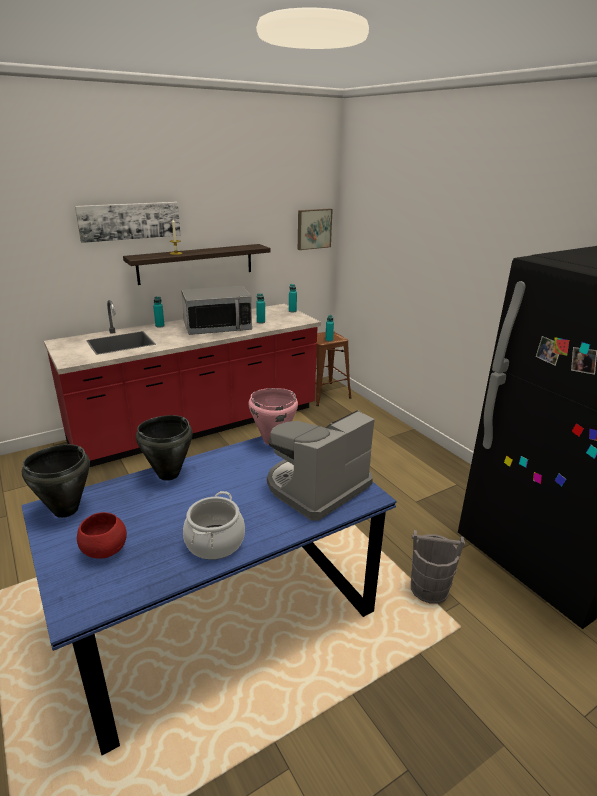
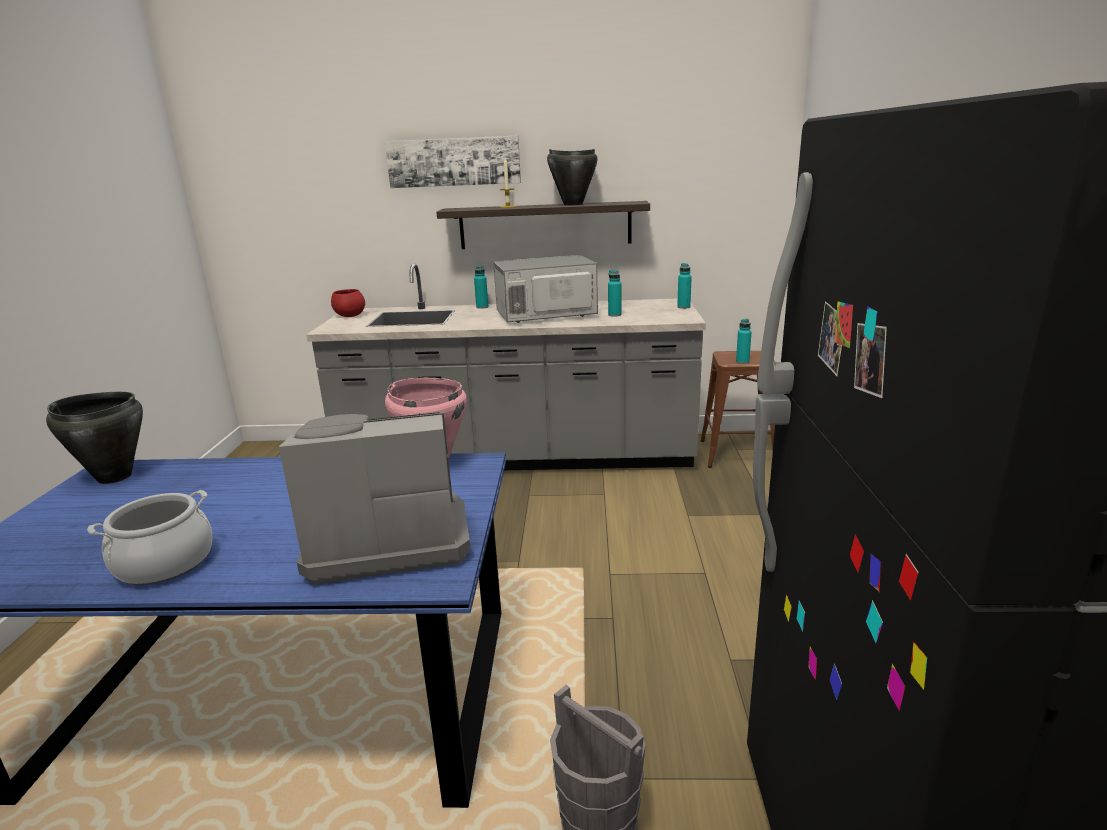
camera: 35 degrees right, 5 degrees down
(104, 550) = (68, 529): red bowl -> red bowl (350, 316)
(168, 474) = (257, 469): black cooking pot -> black cooking pot (572, 204)
(198, 426) = (518, 456): red counter -> grey counter
(217, 328) = (546, 315): microwave -> microwave turned 150 degrees clockwise
(313, 228) = (748, 180): picture -> none

